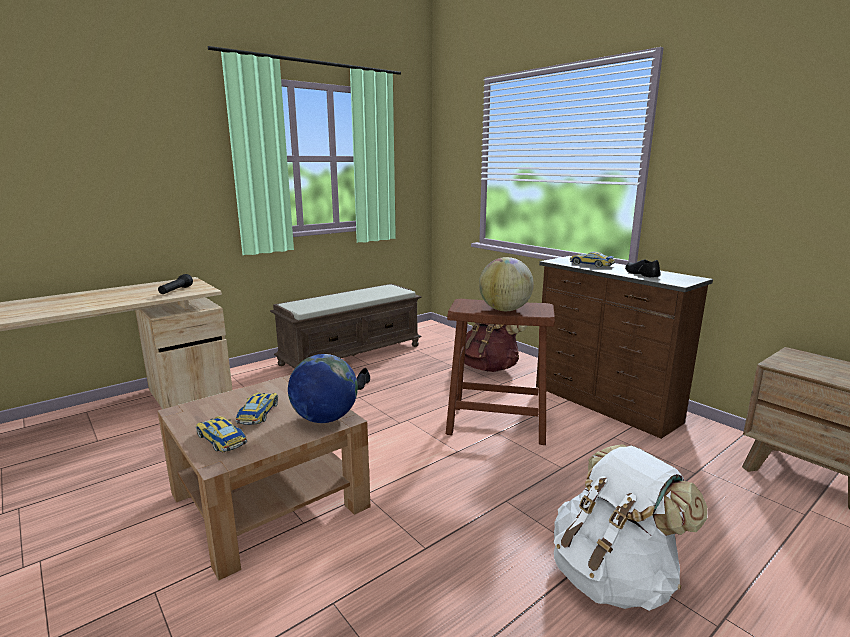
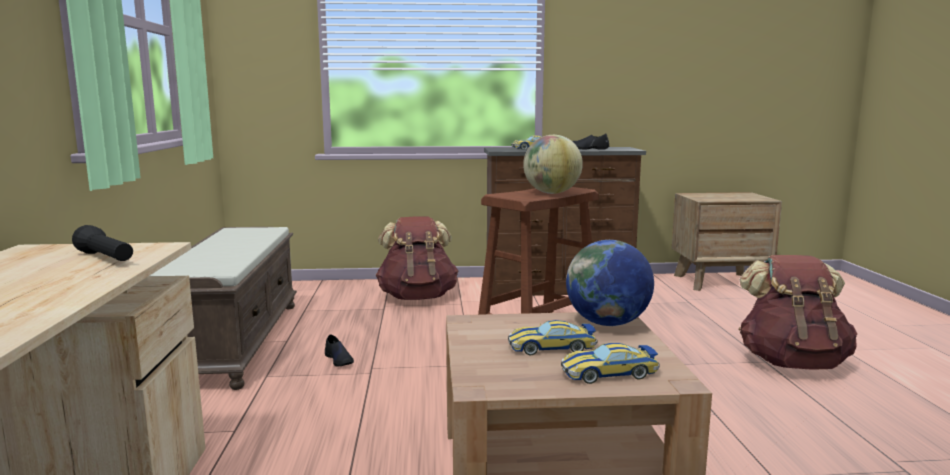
camera: 55 degrees left, 5 degrees down
(258, 413) = (552, 347): toy car -> toy car turned 45 degrees counterclockwise
(613, 577) = (791, 363): white backpack -> brown backpack

